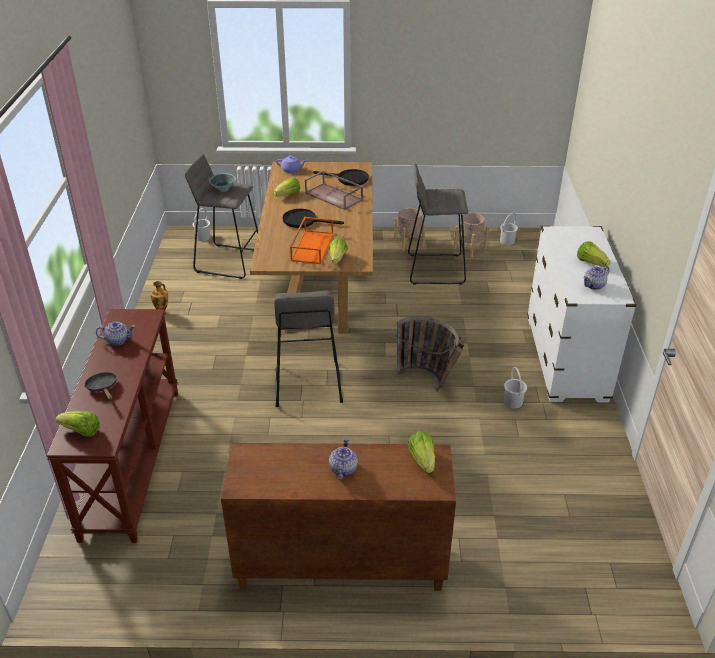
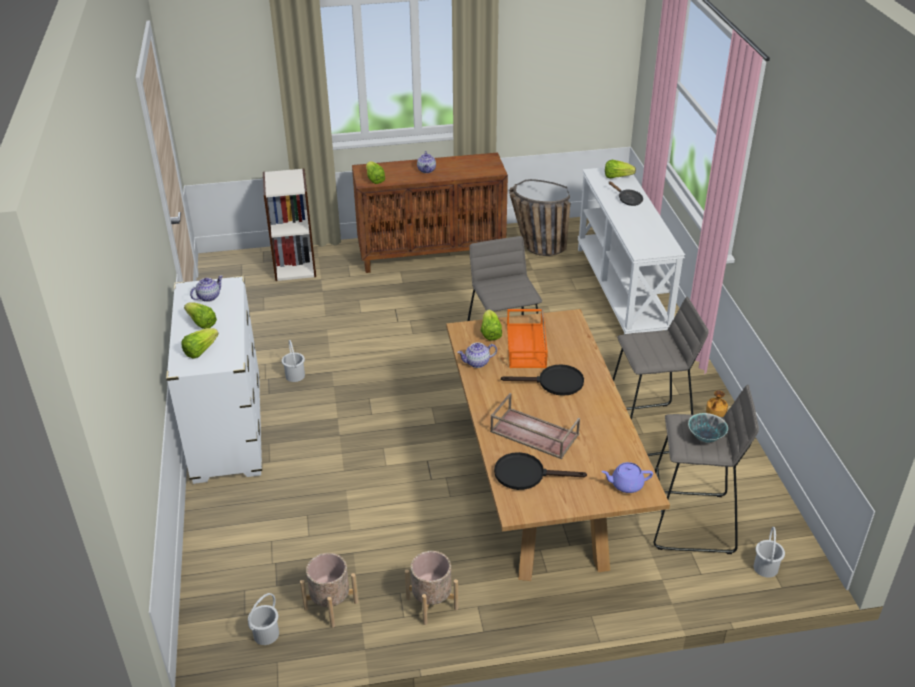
camera: 170 degrees right, 0 degrees up
(118, 340) = (649, 230): teapot -> teapot (477, 363)
(131, 460) = (622, 291): brown console table -> white console table
(288, 195) = (600, 427): lettuce -> lettuce (200, 350)
(429, 382) = (380, 384): basket -> basket (534, 246)
(435, 269) = (384, 550): grey stool -> grey stool (648, 431)
(537, 571) = (295, 266): none -> bookcase

